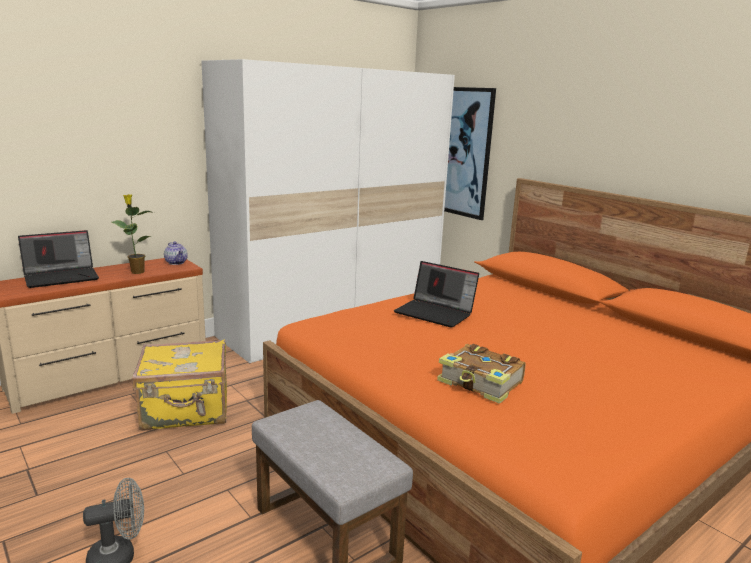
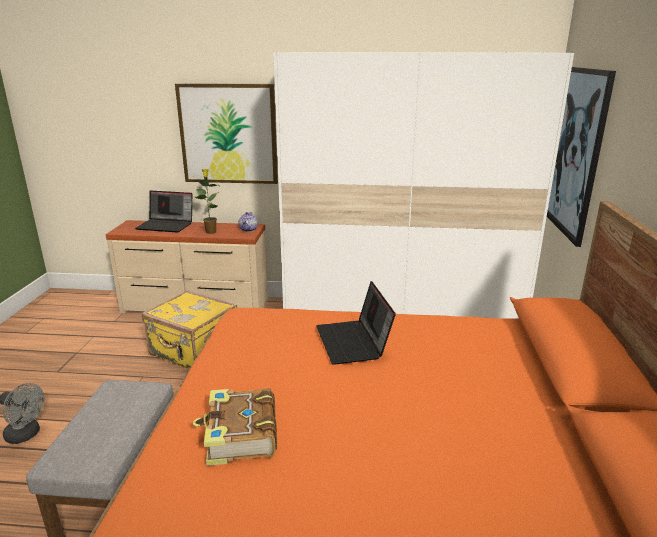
camera: 45 degrees right, 5 degrees up
(131, 153) = (228, 134): none -> picture

